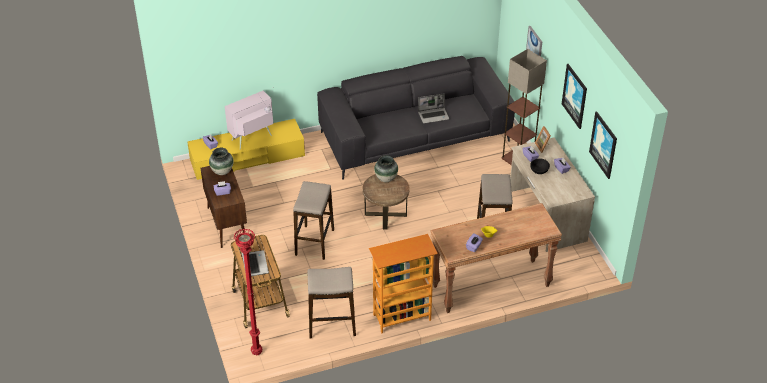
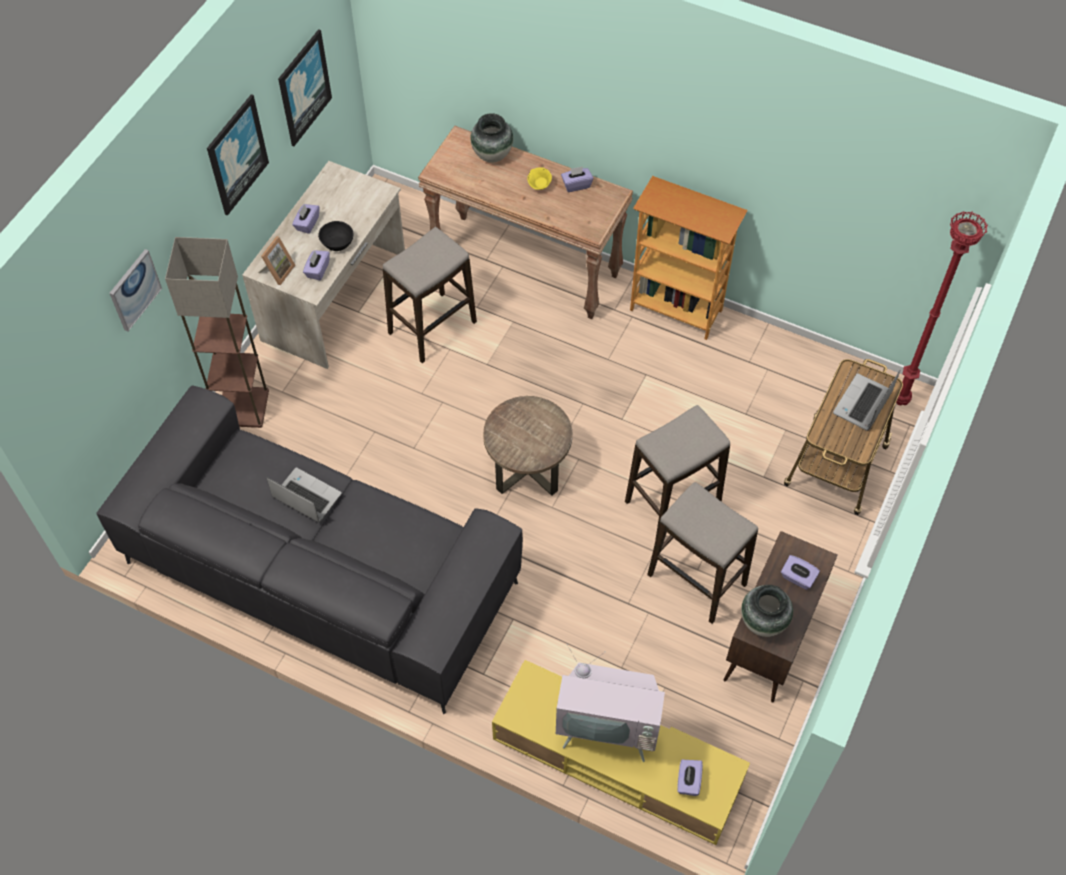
camera: 135 degrees left, 15 degrees up
(332, 325) = (771, 365): stool -> stool (696, 579)
(386, 178) = (509, 448): vase -> vase (492, 155)

